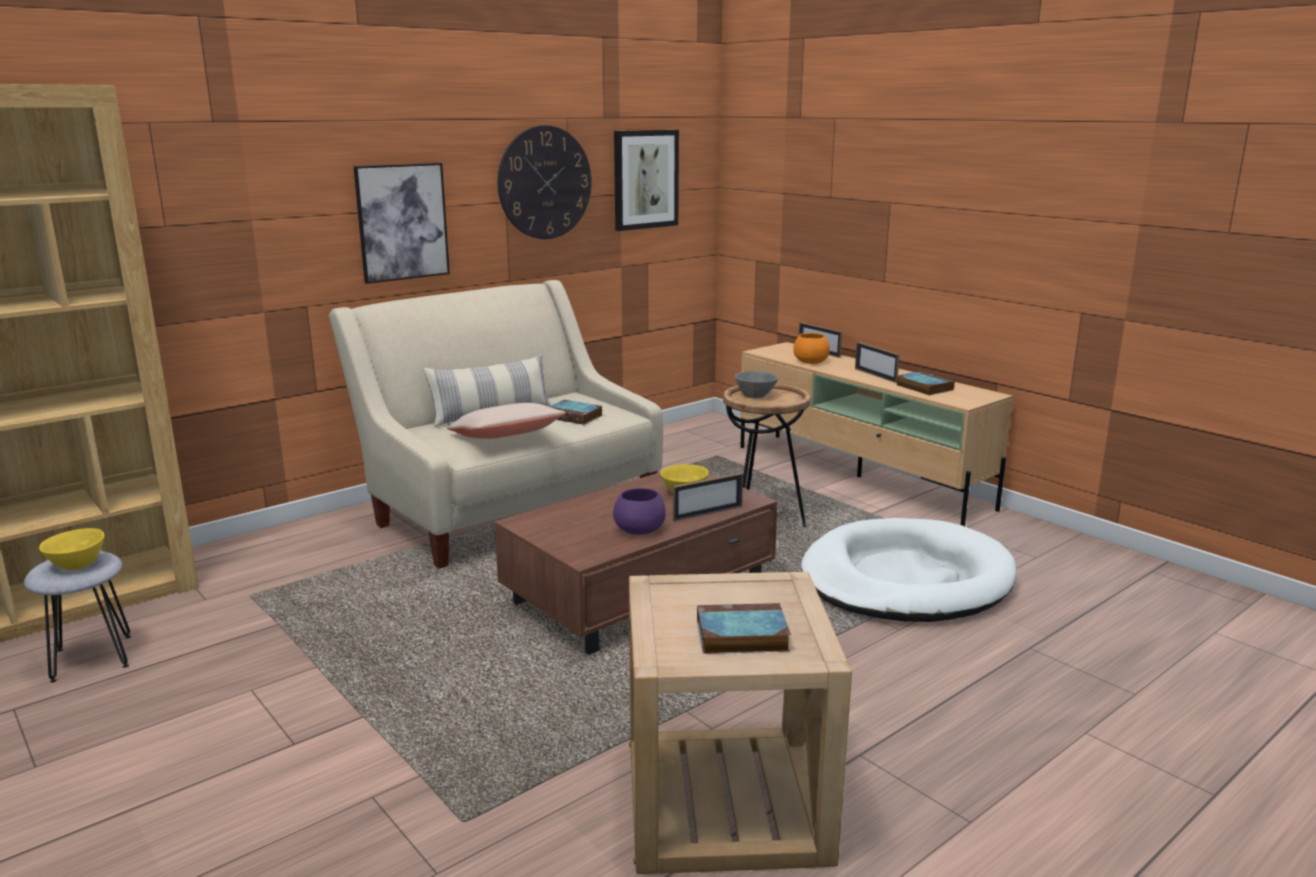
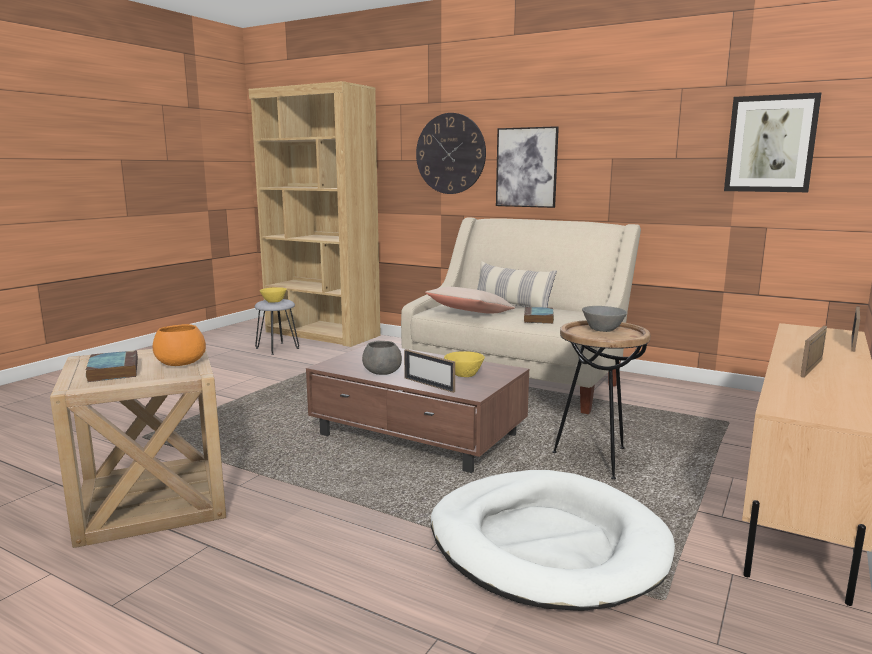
camera: 70 degrees right, 5 degrees down
(545, 183) = (649, 144): wall clock -> wall clock (450, 154)
(640, 529) = (383, 372): purple bowl -> grey bowl
(811, 362) = (802, 343): orange bowl -> orange bowl (180, 363)
(923, 387) = (811, 389): book -> none

